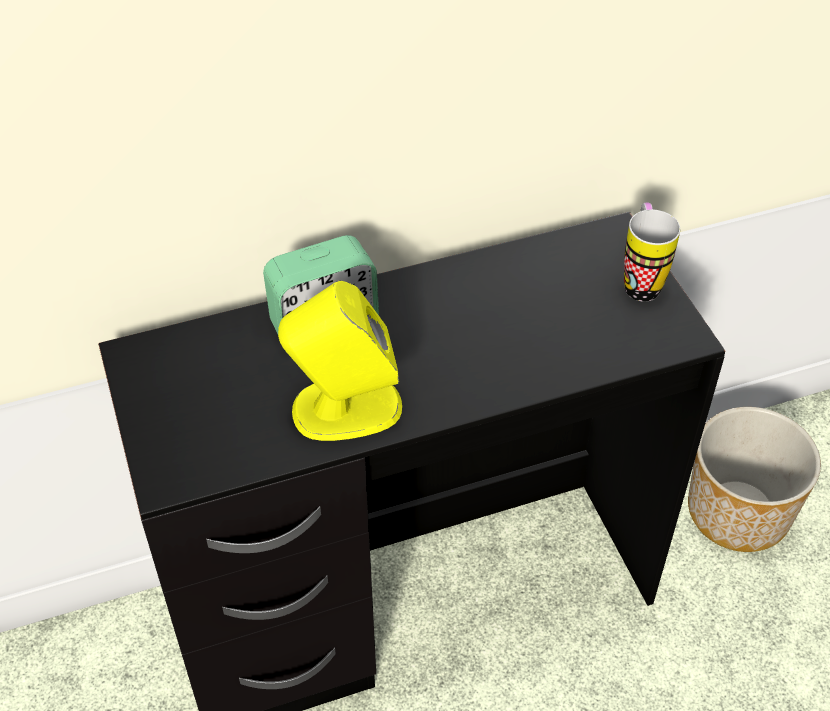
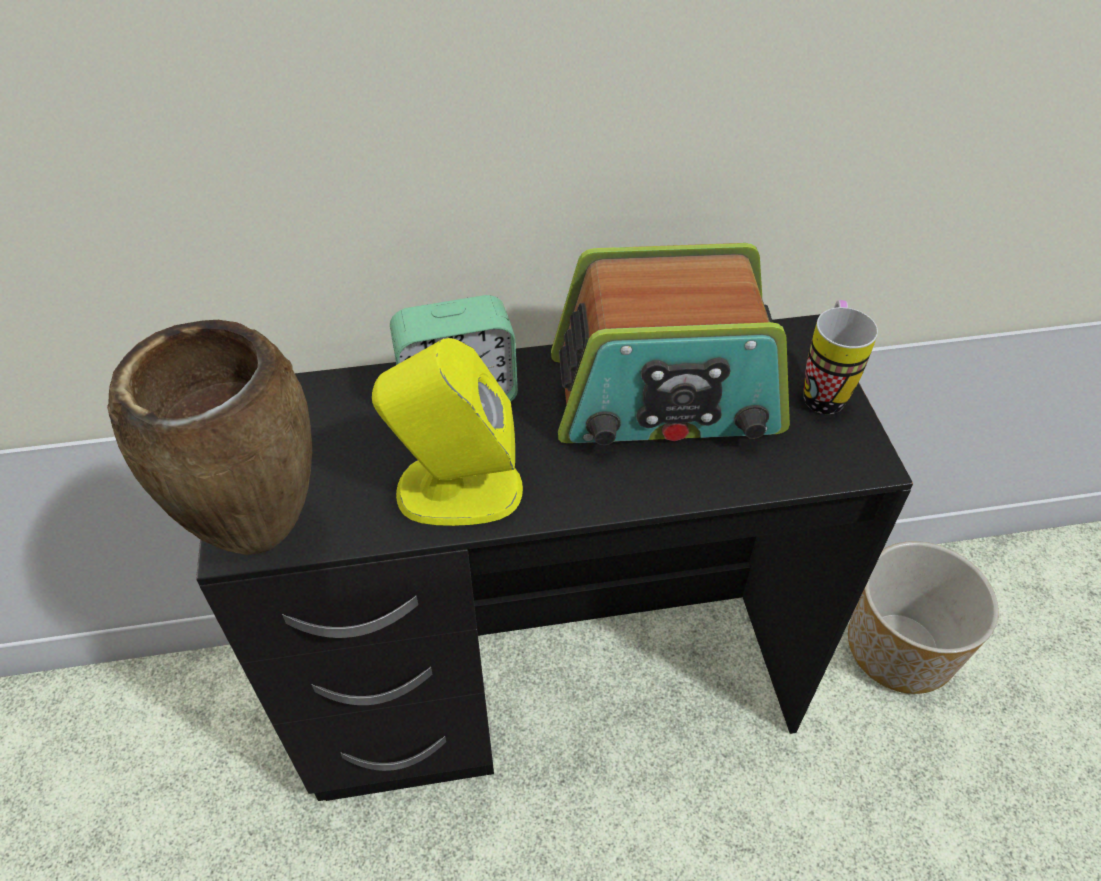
camera: 10 degrees right, 0 degrees up
(186, 475) = (261, 540): none -> brown vase
(506, 304) = (665, 396): none -> radio

